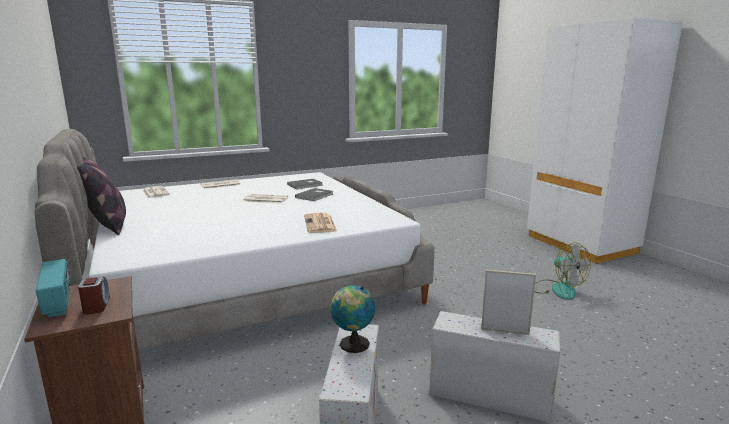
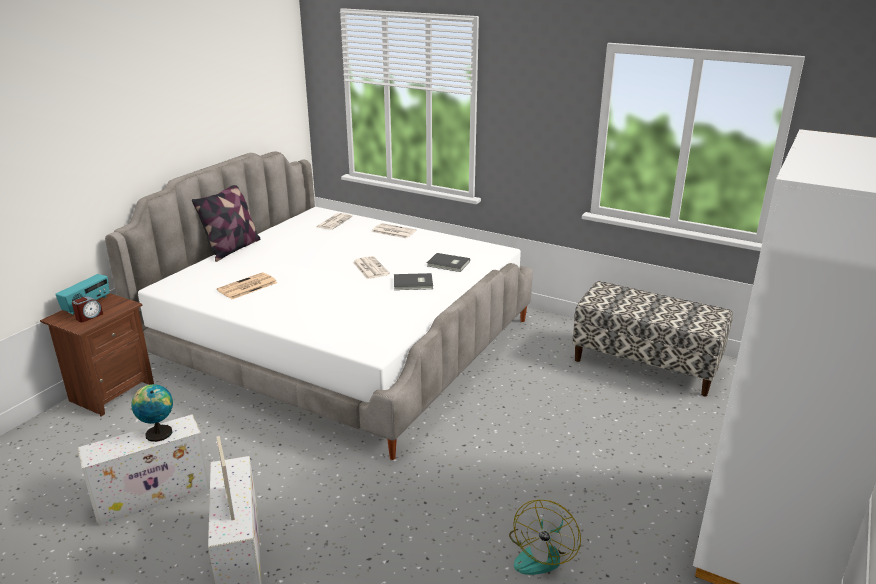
camera: 55 degrees right, 10 degrees up
(320, 224) = (321, 320): newspaper -> newspaper (247, 287)
(416, 219) = (645, 364): none -> bench

